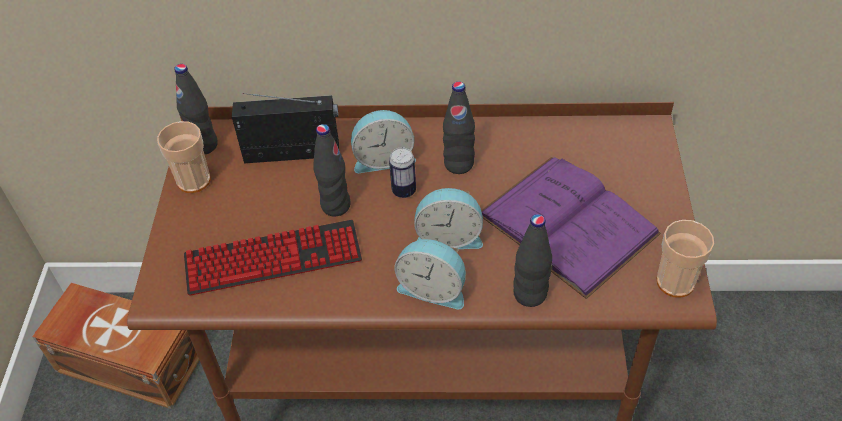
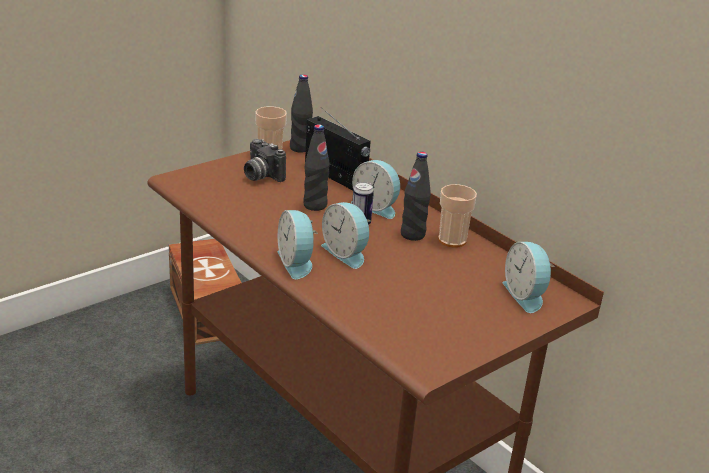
camera: 45 degrees right, 20 degrees down
(230, 215) = (260, 176): none -> camera
(273, 259) = (247, 201): keyboard -> none
(530, 294) = (340, 301): black bottle -> none
(567, 224) = (423, 295): purple book -> none
(621, 152) = (526, 295): none -> alarm clock
(675, 282) = (435, 360): cup -> cup (452, 240)

